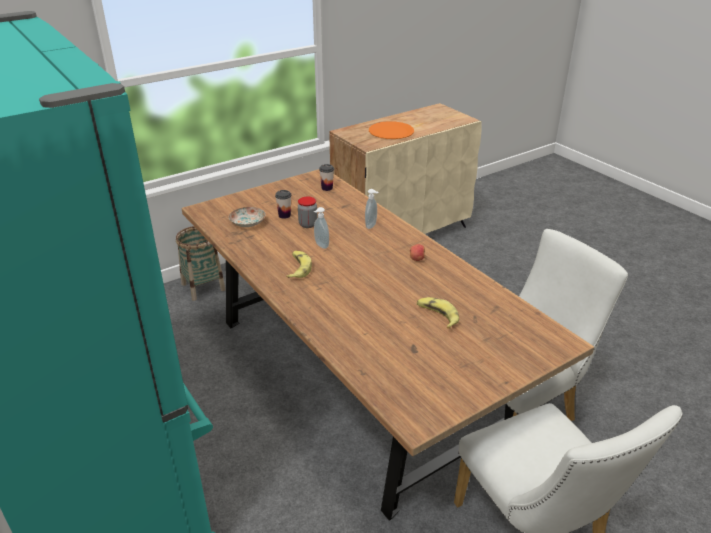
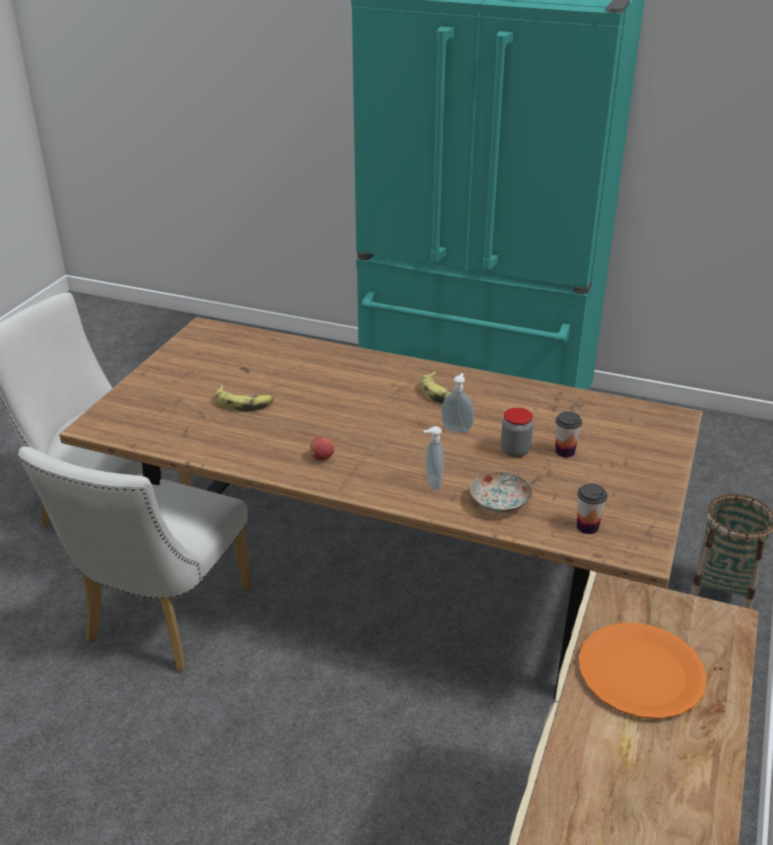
camera: 145 degrees right, 0 degrees up
(248, 223) = (587, 422): plate -> plate (500, 503)

